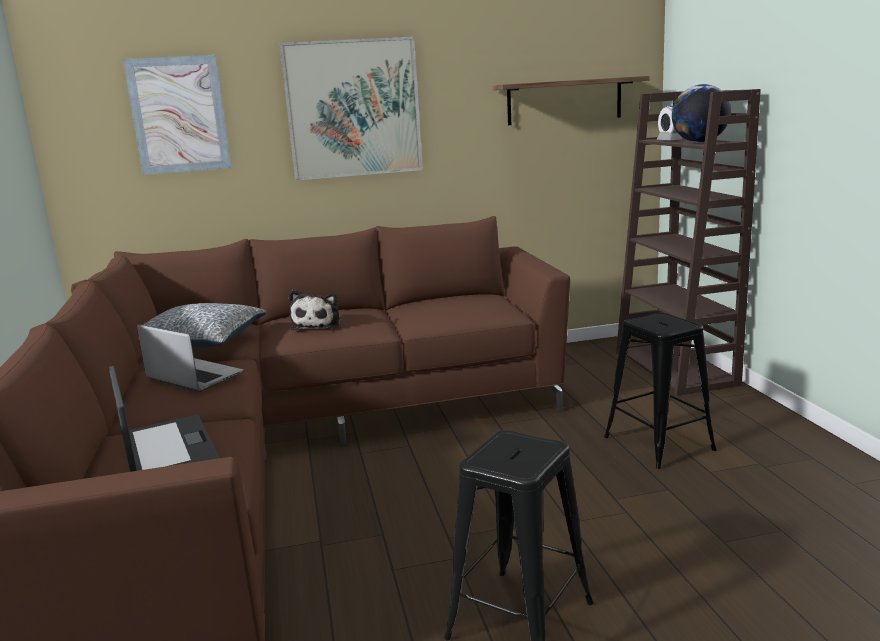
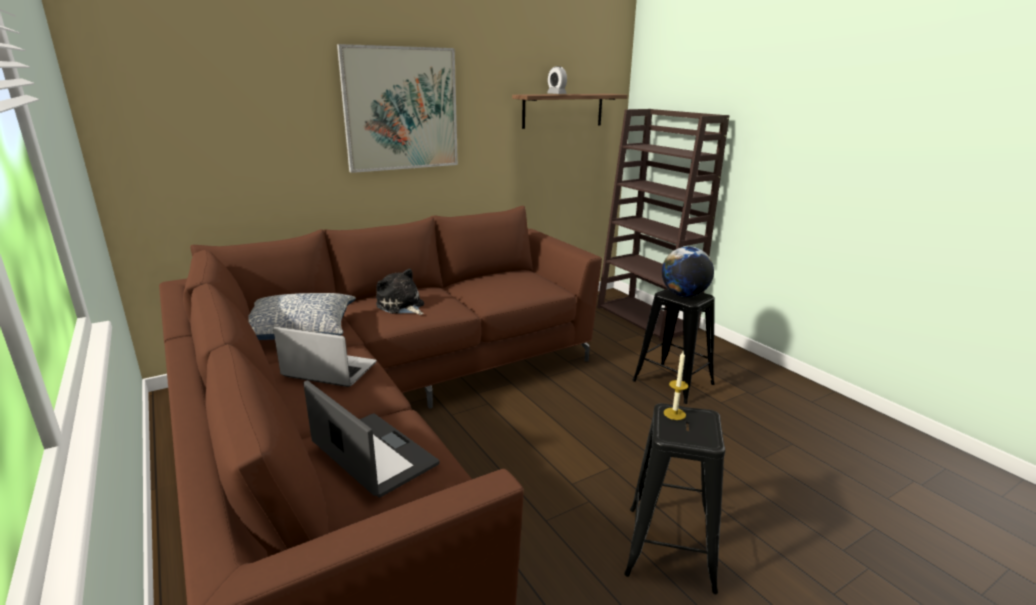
camera: 20 degrees left, 5 degrees up
(179, 115) = (239, 108): picture -> none
(318, 324) = (401, 306): plush toy -> plush toy turned 150 degrees clockwise
(510, 441) = (674, 414): none -> candle
(669, 140) = (649, 147): alarm clock -> alarm clock (556, 94)
(699, 142) = (678, 151): globe -> globe (684, 295)

